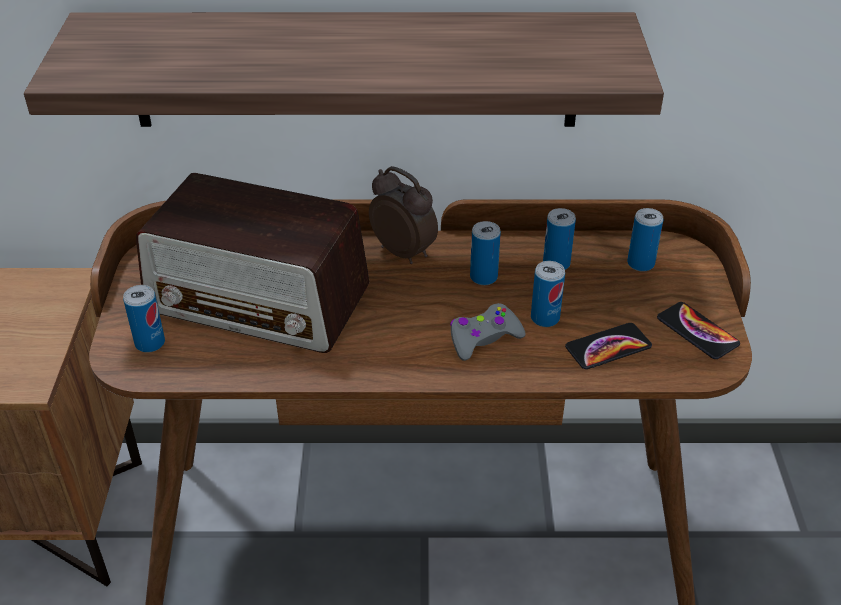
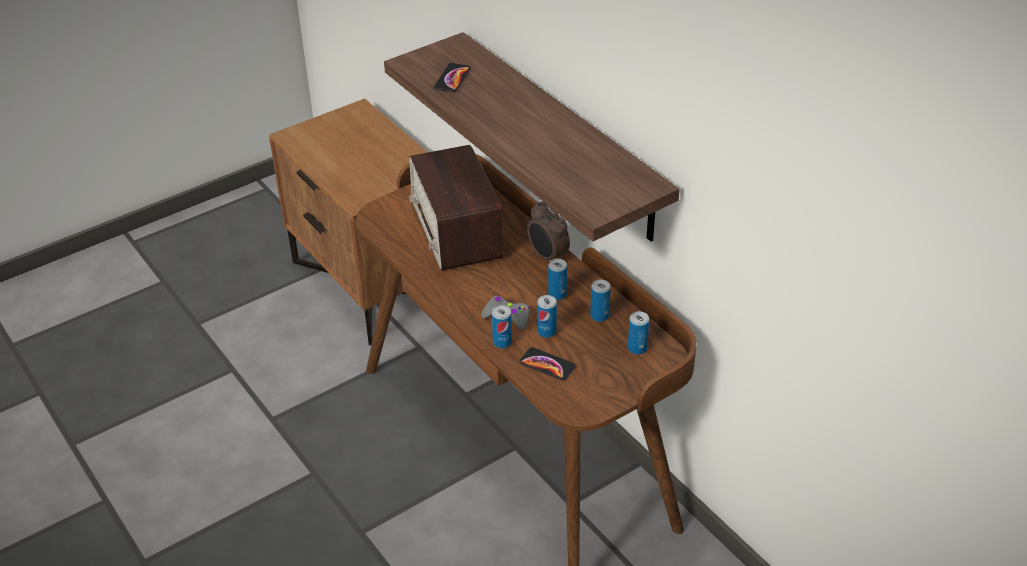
camera: 55 degrees right, 0 degrees up
(150, 343) = (393, 215): can -> can (502, 342)
(404, 251) = (547, 257): alarm clock -> alarm clock turned 135 degrees clockwise
(697, 331) = (597, 394): phone -> phone (452, 78)

